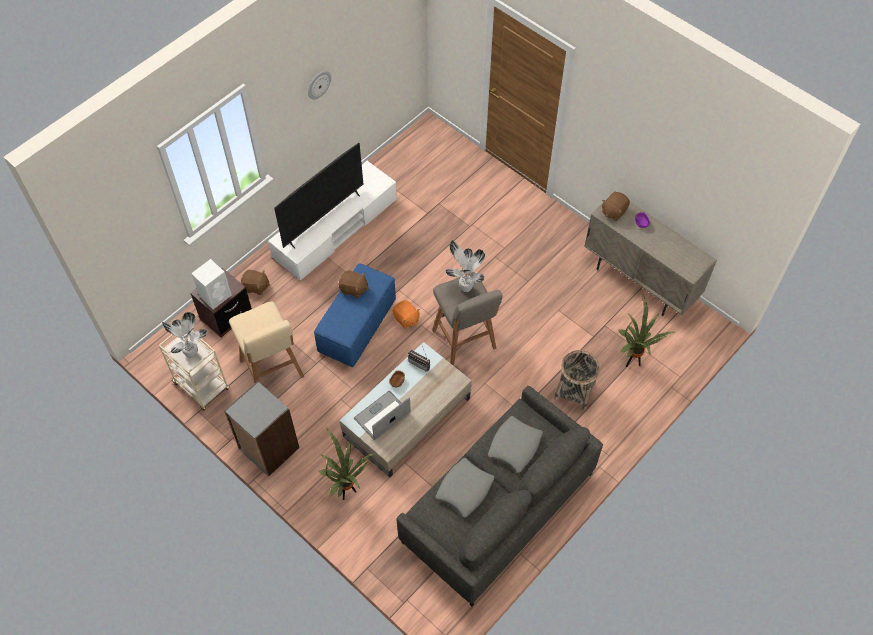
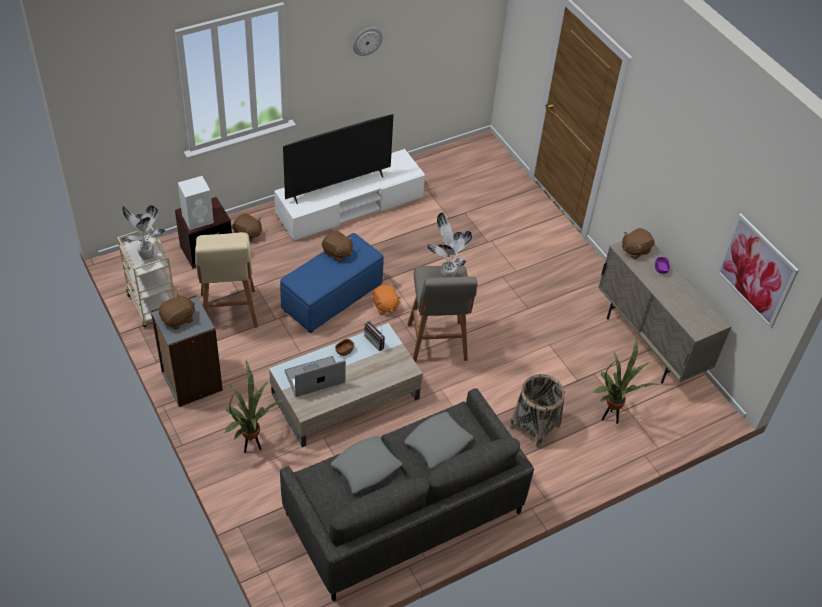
camera: 15 degrees right, 10 degrees down
(252, 410) = (178, 319): none -> brown plush toy
(734, 215) = (756, 271): none -> picture

